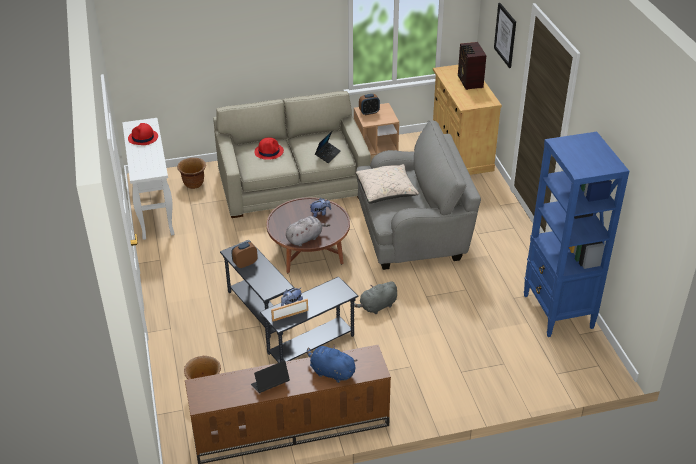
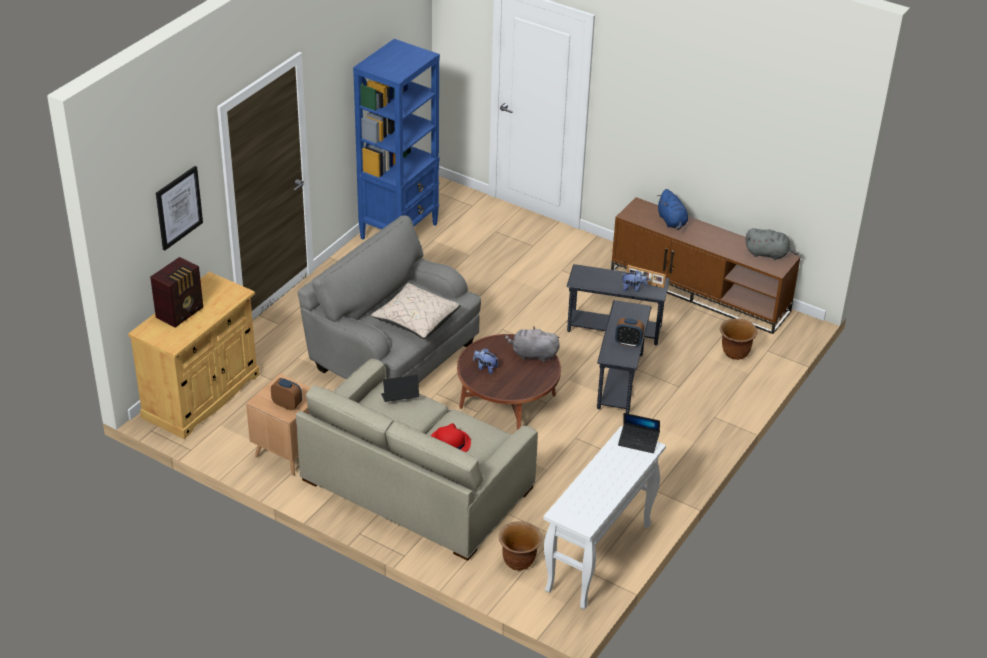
camera: 135 degrees left, 0 degrees up
(143, 138) = (592, 494): red hat -> none
(270, 385) = (724, 239): laptop -> laptop (638, 442)
(377, 306) = (522, 320): grey plush toy -> grey plush toy (768, 254)

